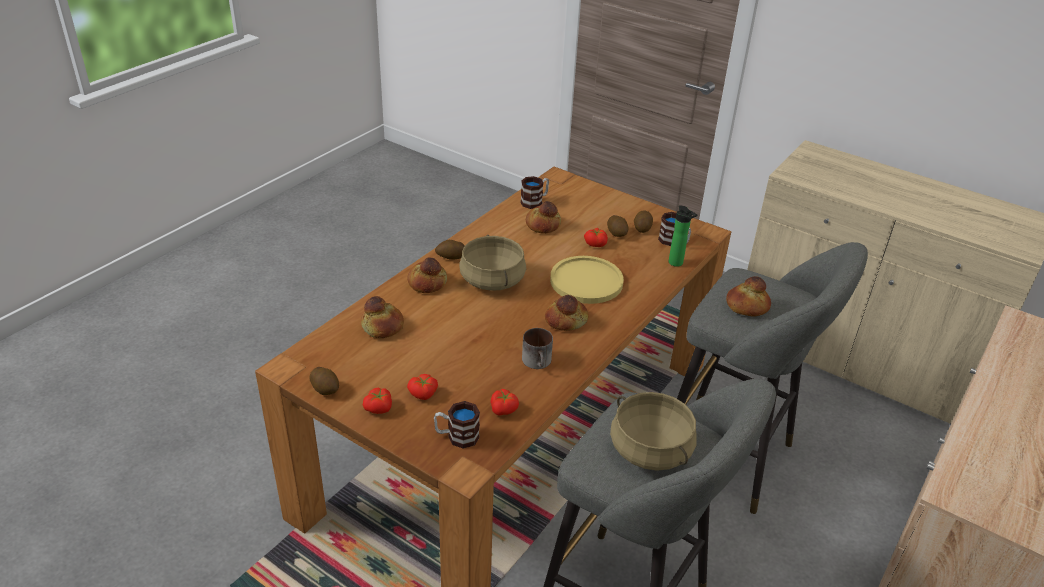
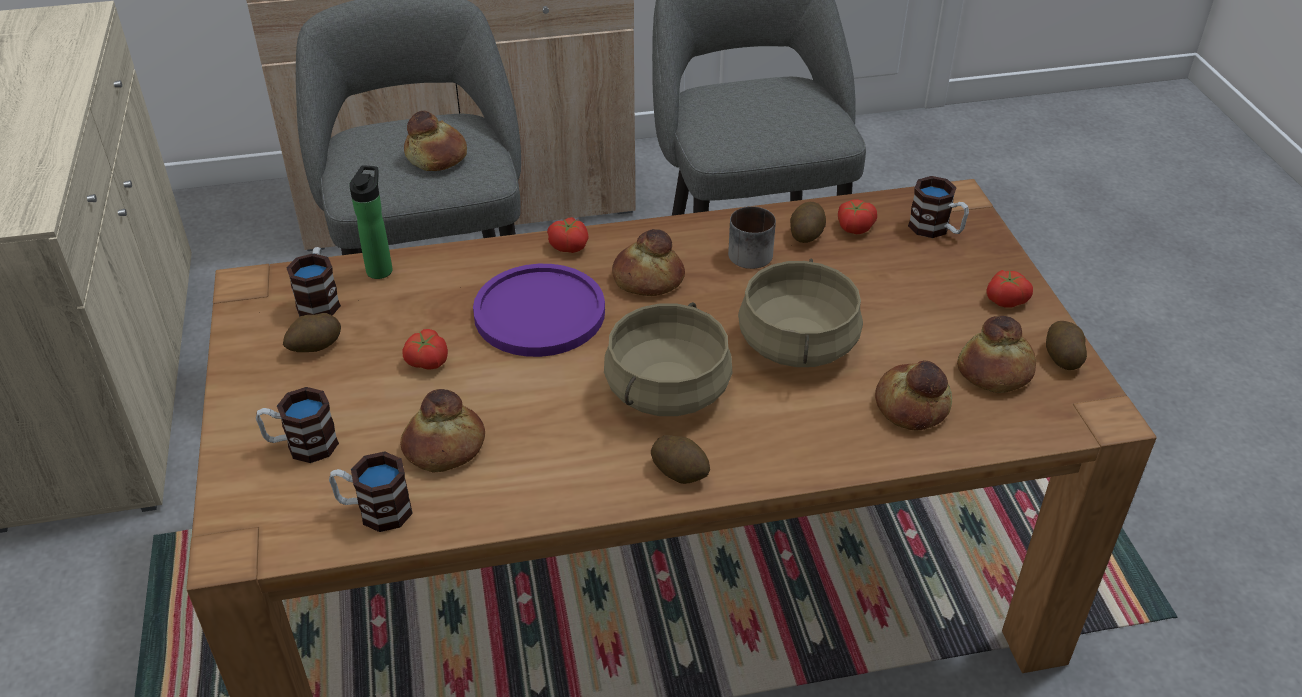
camera: 135 degrees left, 5 degrees up
(423, 394) = (935, 287): tomato -> tomato (569, 245)
(427, 282) = (772, 444): bread -> bread (996, 371)
(586, 281) = (539, 313): yellow plate -> purple plate
(588, 204) = (301, 445): none -> mug
(617, 233) = (365, 360): potato -> potato (806, 234)
(649, 450) = (766, 108): beige cooking pot -> beige cooking pot (798, 344)

